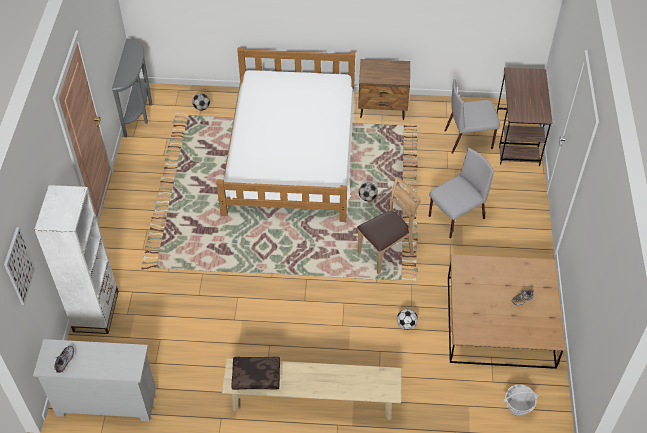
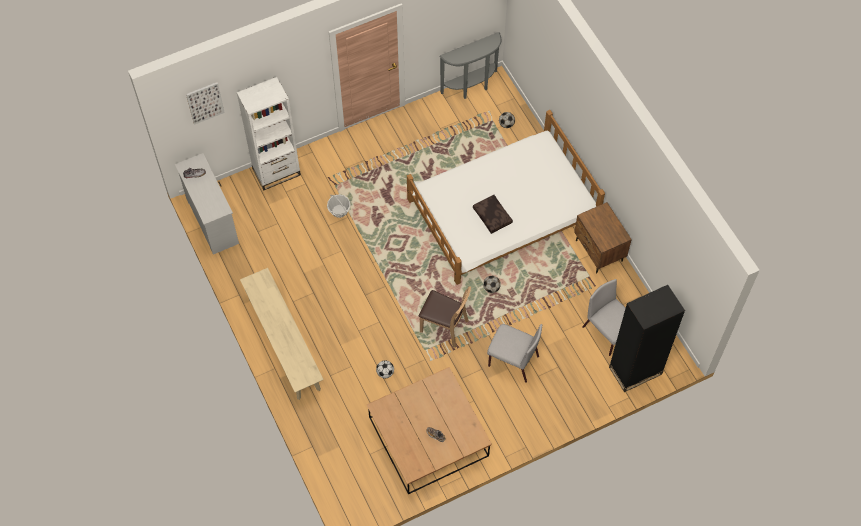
camera: 60 degrees right, 10 degrees up
(256, 375) = (264, 293): brown pillow -> brown pillow (493, 216)
(517, 139) = (635, 370): brown desk -> black bookcase
(518, 406) = (358, 480): basket -> basket (339, 211)

